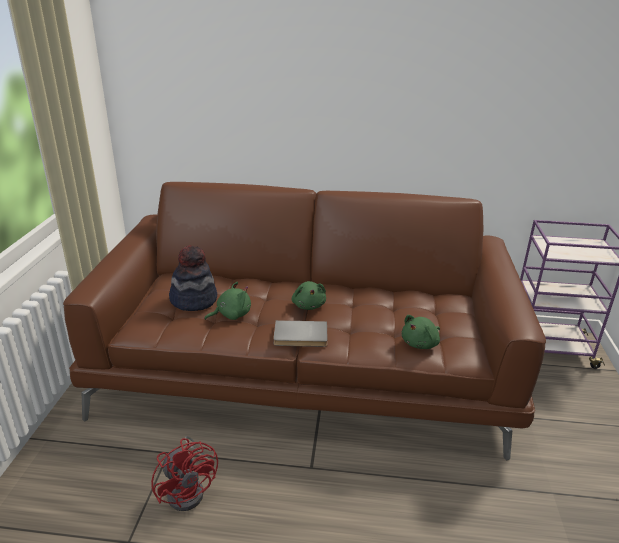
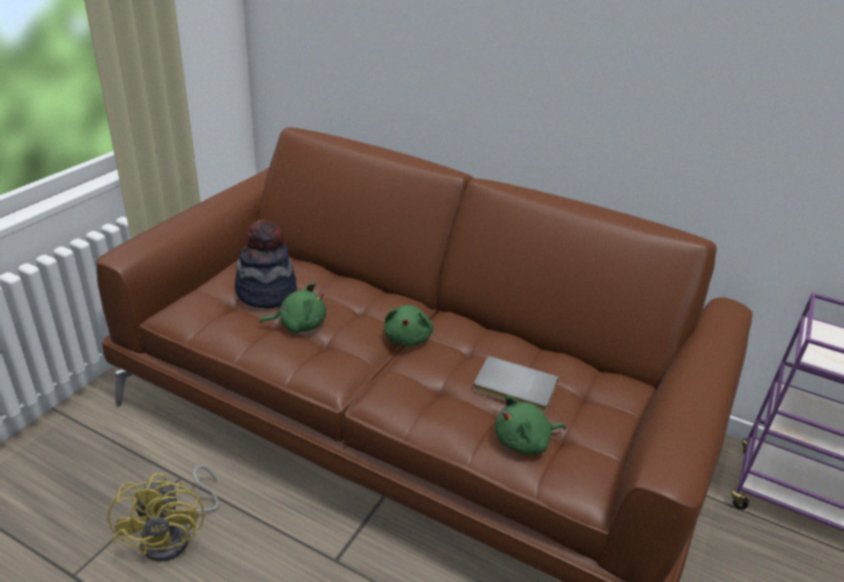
camera: 20 degrees right, 5 degrees up
(190, 490) = (176, 535): red fan -> yellow fan
(300, 336) = (363, 381): grey book -> grey book (514, 388)

